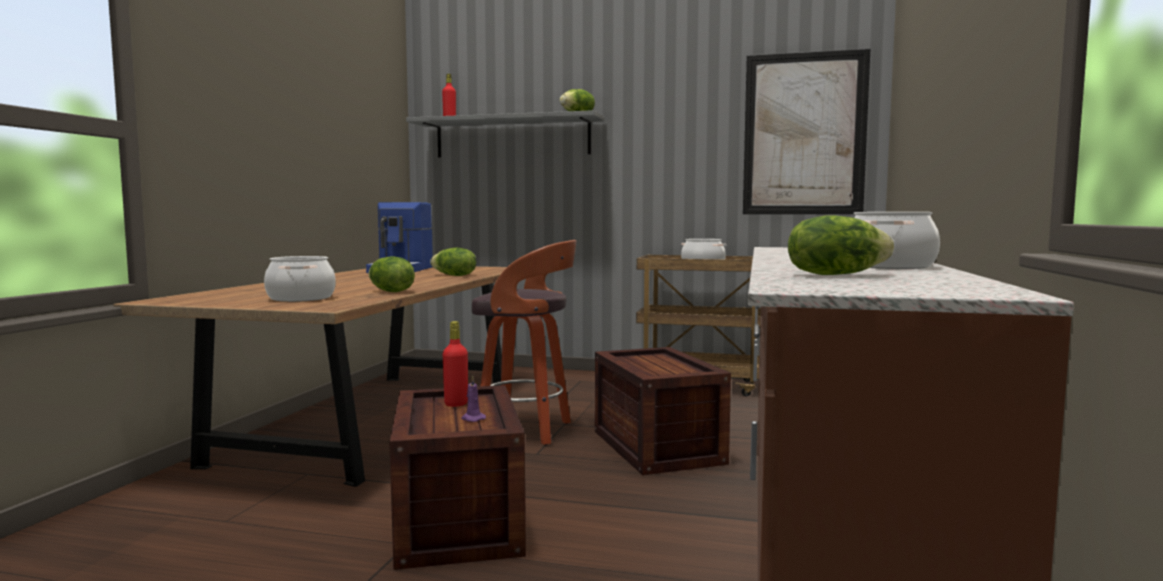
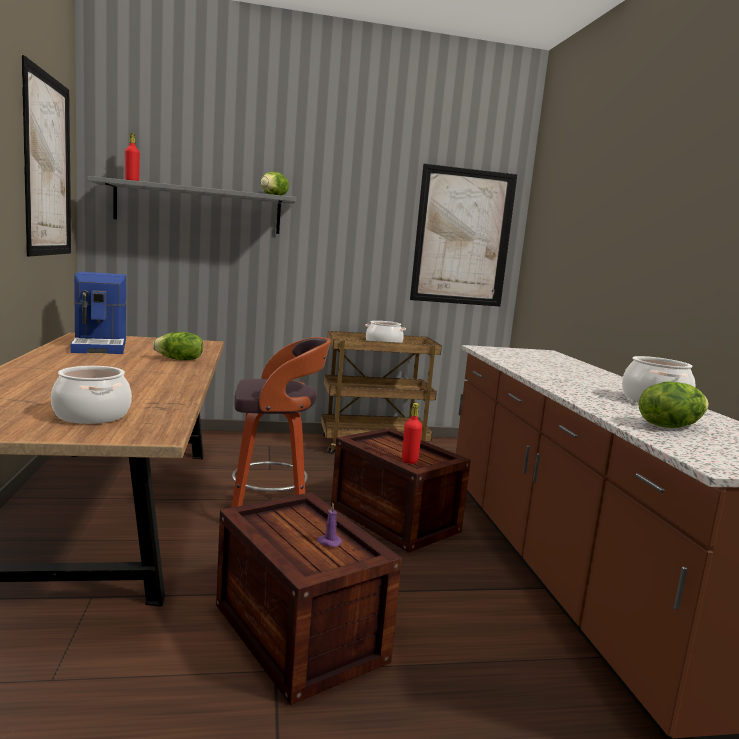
camera: 25 degrees left, 5 degrees up
(364, 110) = (48, 166): none -> picture
(390, 291) = (169, 397): lettuce -> none
(456, 404) = (289, 522): red bottle -> red bottle (409, 461)

